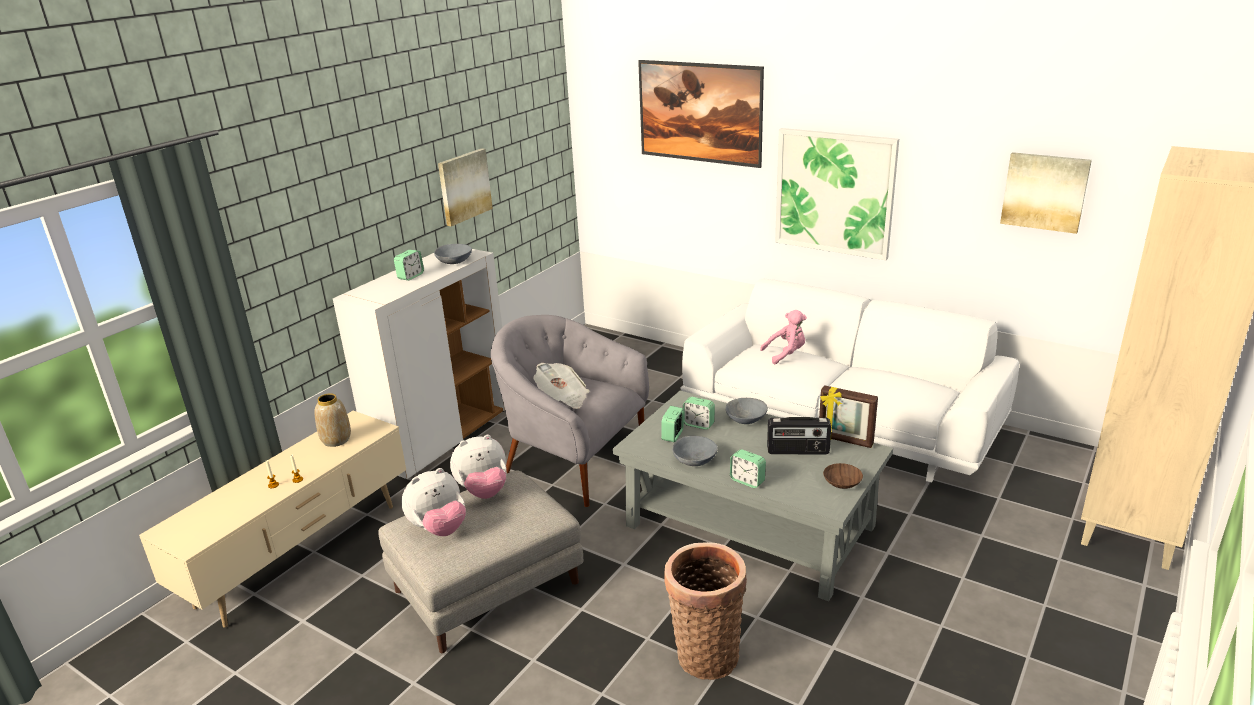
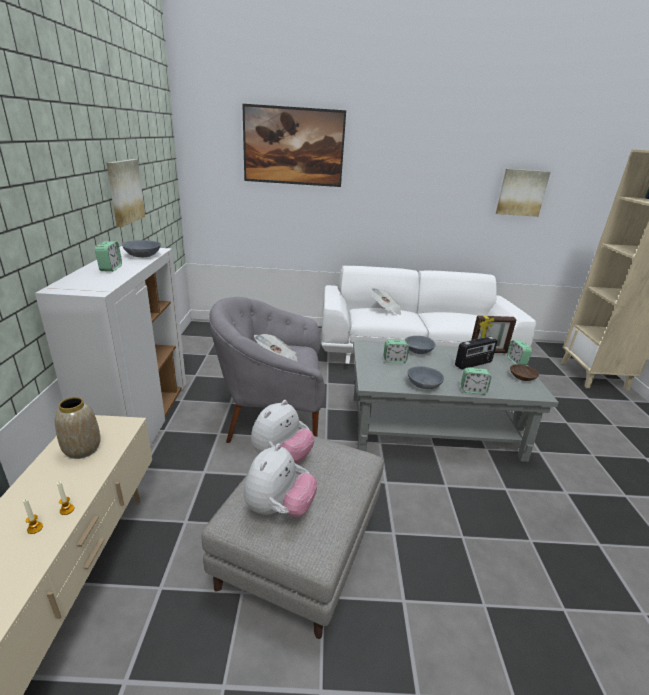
camera: 35 degrees left, 0 degrees up
(673, 435) = (388, 371): alarm clock -> alarm clock (516, 361)
(705, 653) = (508, 530): basket -> none
(786, 354) = (386, 310): pink plush toy -> newspaper
(834, 193) = (392, 202): picture -> none

